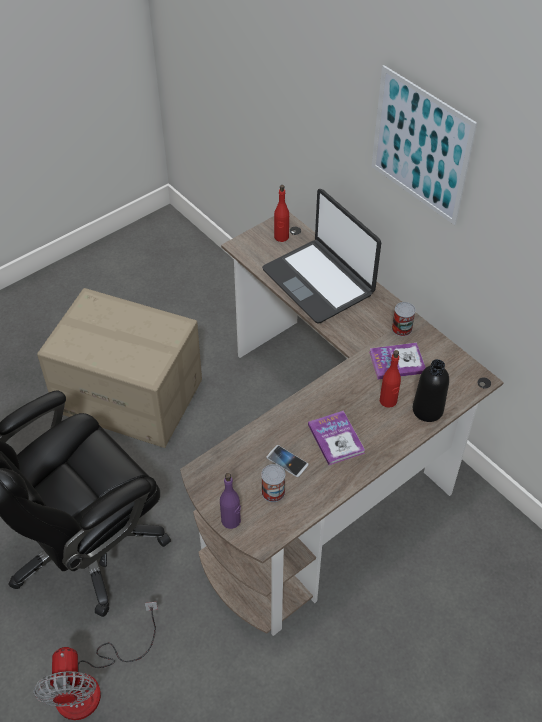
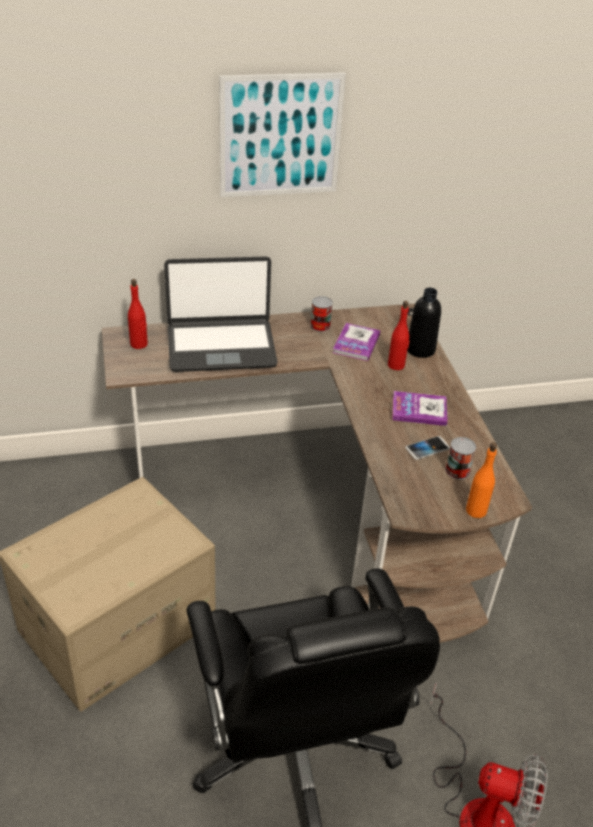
camera: 65 degrees left, 10 degrees down
(231, 520) = (476, 510): purple bottle -> orange bottle

